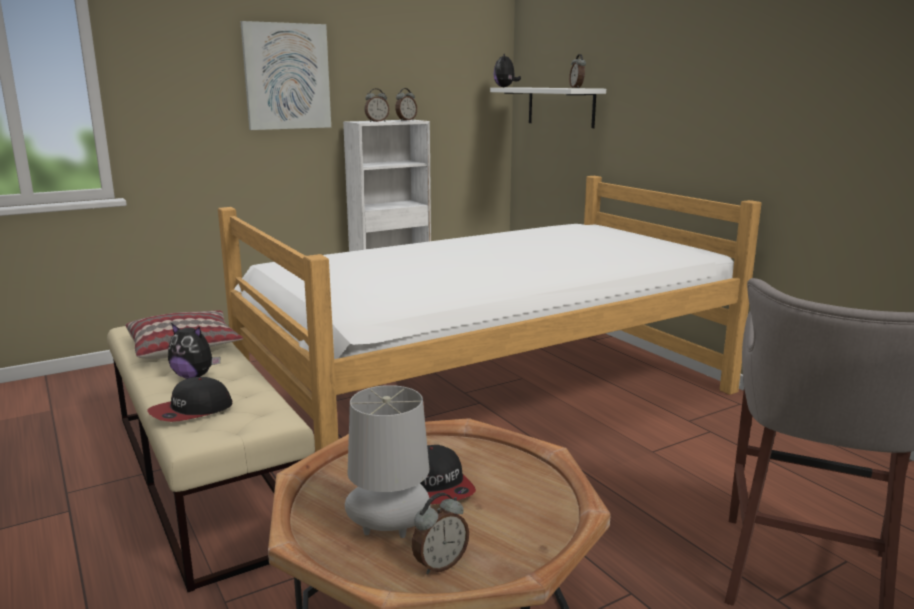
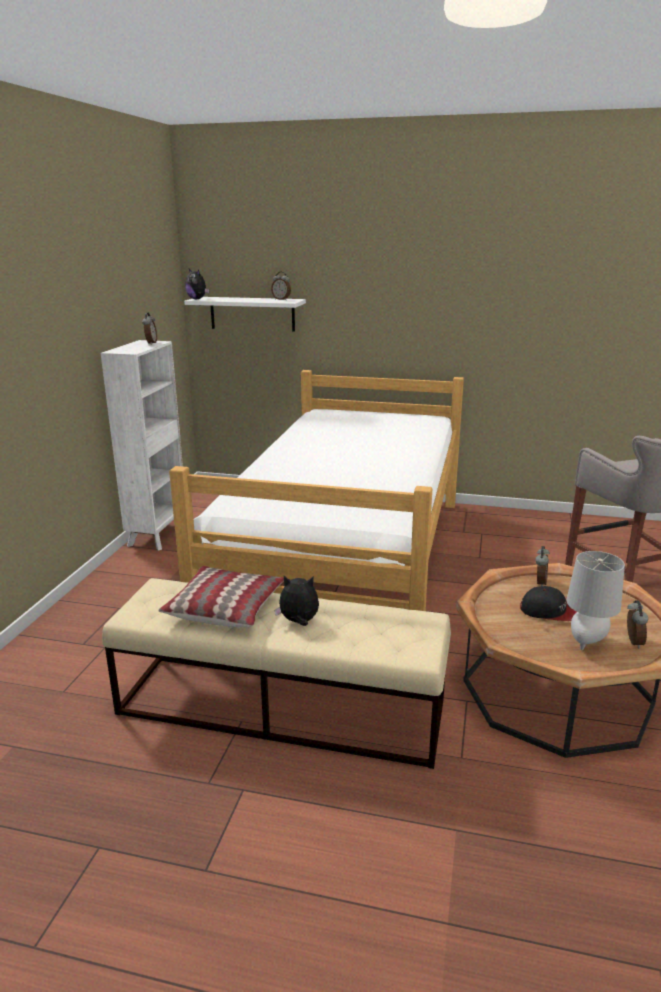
camera: 45 degrees left, 5 degrees up
(191, 411) = (368, 641): cap -> none
(194, 376) = (299, 622): plush toy -> plush toy turned 150 degrees counterclockwise
(287, 76) = (56, 315): picture -> none
(377, 121) = (138, 349): alarm clock -> alarm clock (539, 582)

